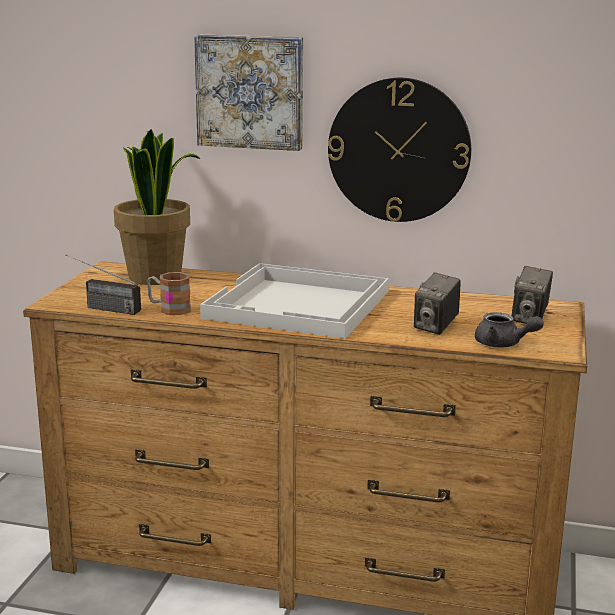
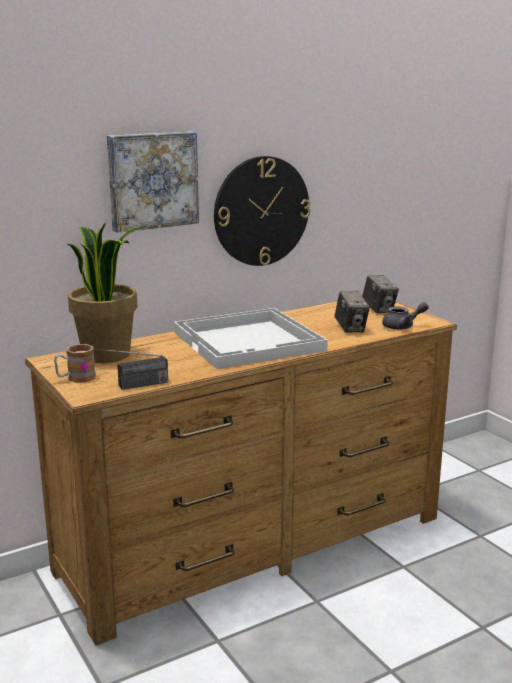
camera: 45 degrees left, 0 degrees up
(169, 309) = (180, 370): mug -> mug (76, 378)

